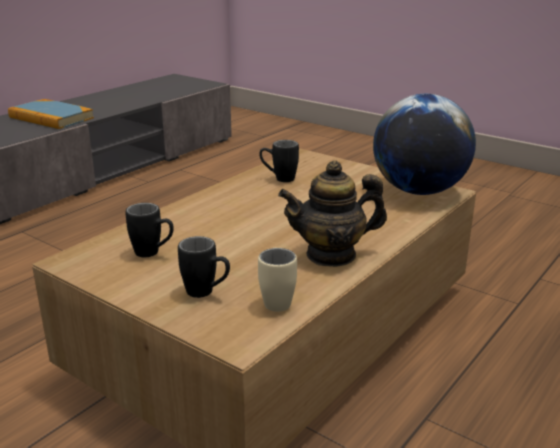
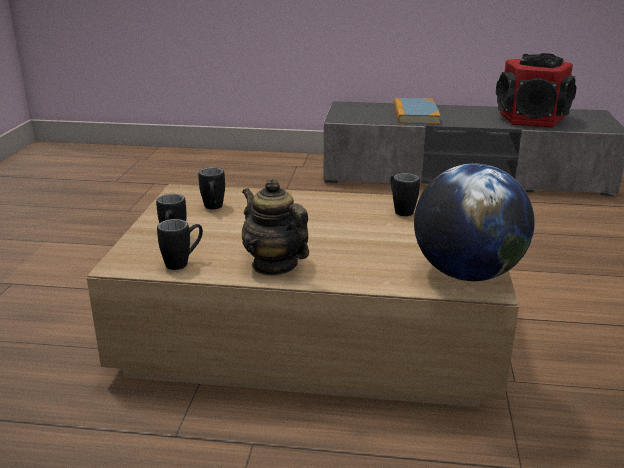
camera: 60 degrees right, 0 degrees up
(146, 93) = (531, 118): none -> speaker
(276, 299) = (183, 263): beige mug -> black mug

